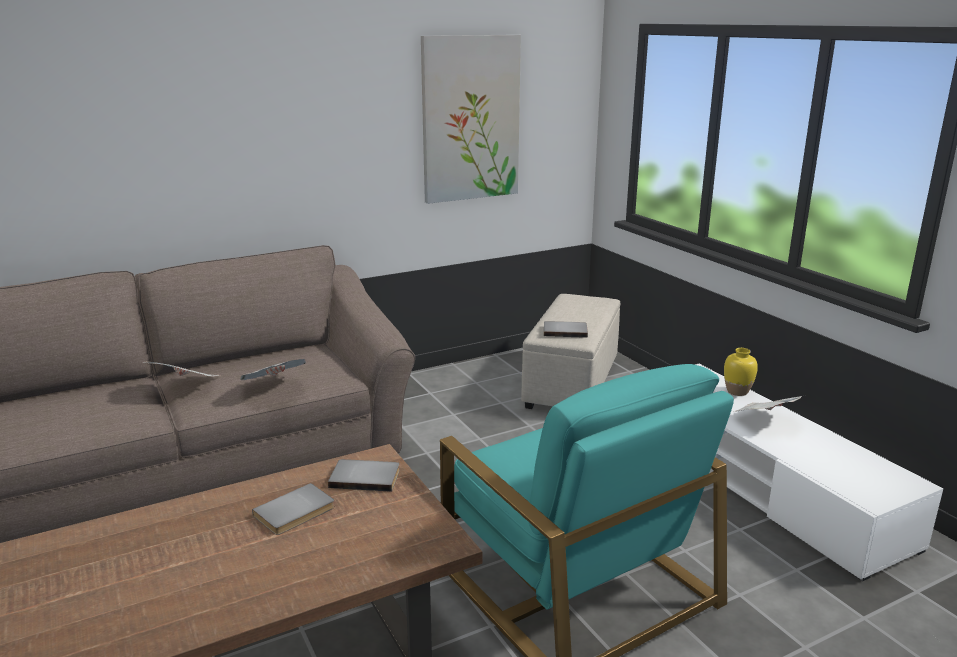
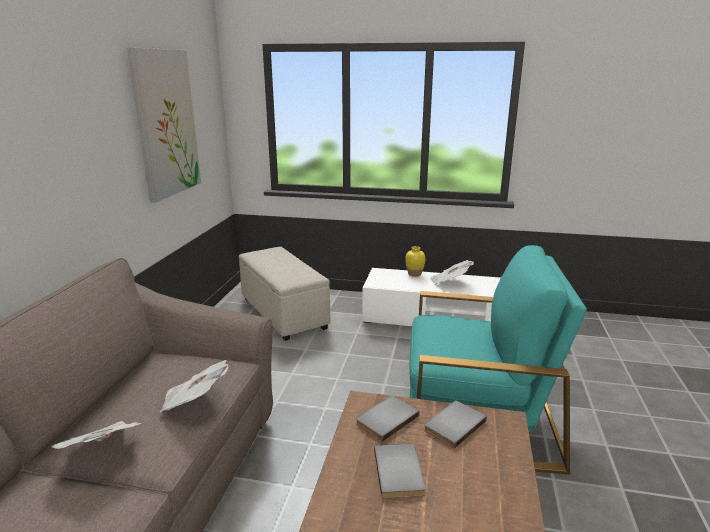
camera: 50 degrees left, 0 degrees up
(565, 331) = (295, 274): grey book -> grey book (453, 424)

